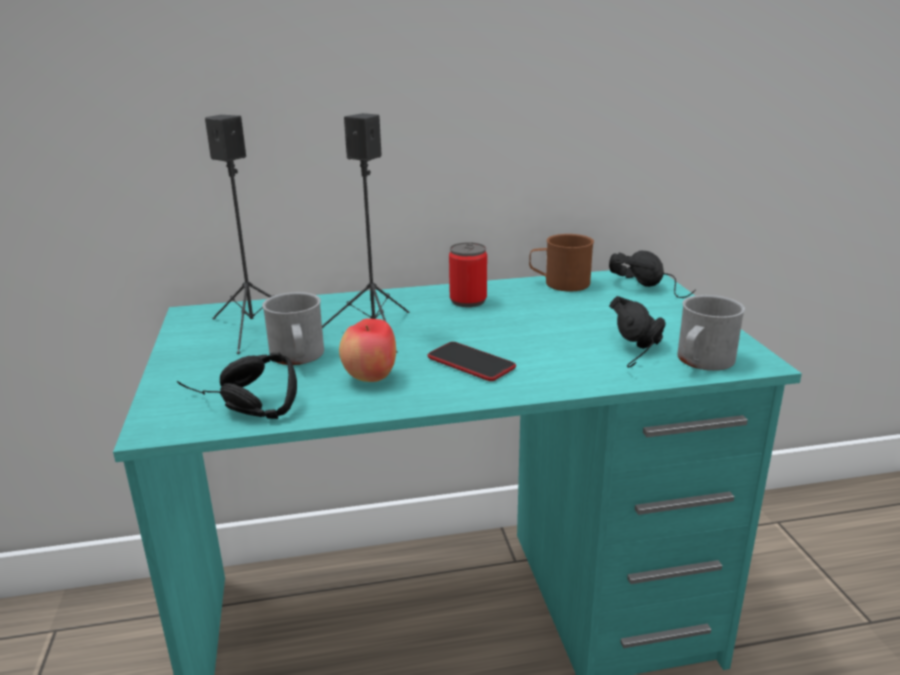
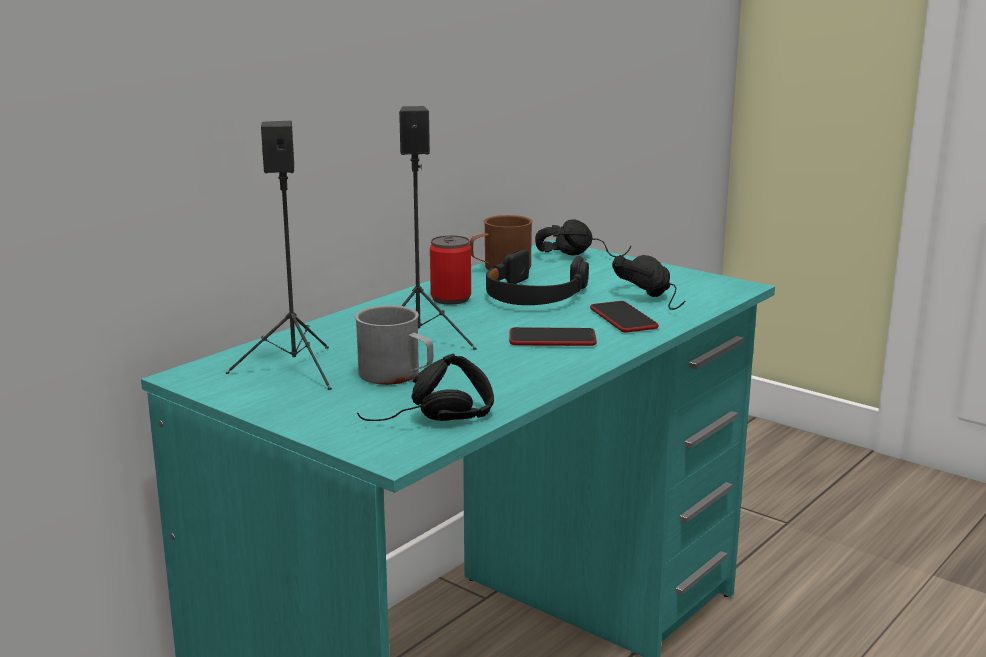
camera: 40 degrees left, 5 degrees down
(371, 378) = (497, 370): apple -> none
(537, 316) = (533, 295): none -> black headphones
(570, 362) = (623, 318): none -> phone
(701, 362) = (707, 295): grey mug -> none

